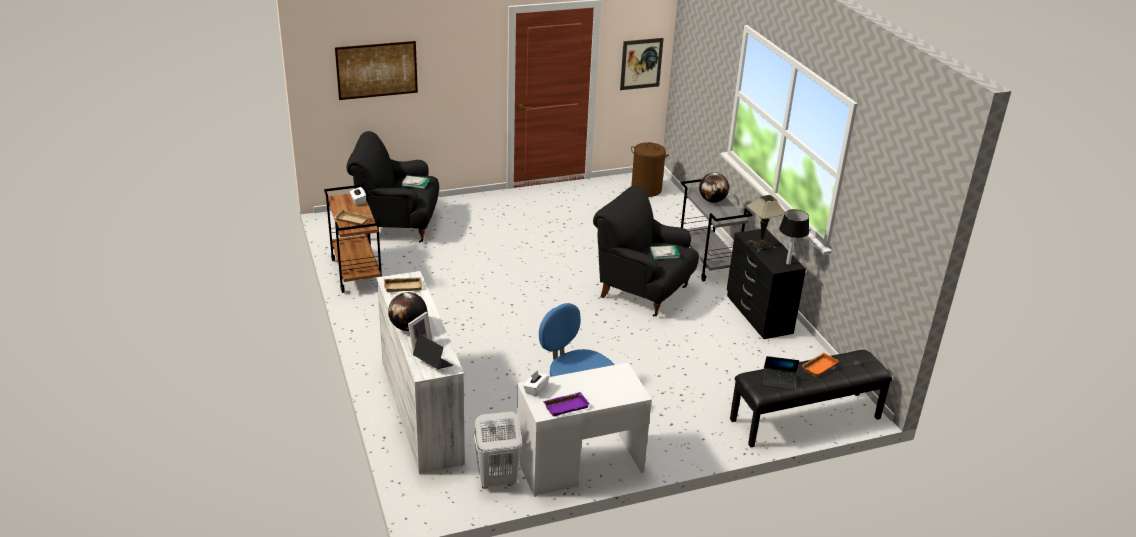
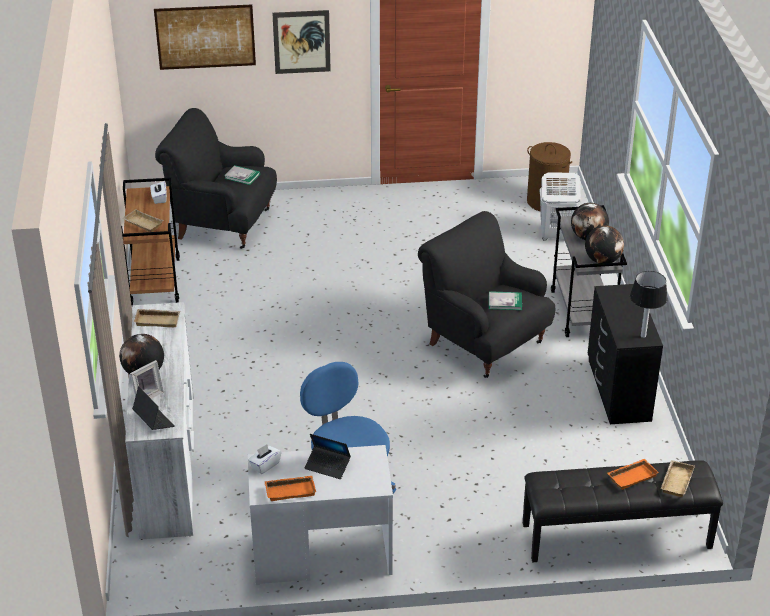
camera: 15 degrees right, 5 degrees up
(497, 480) = (222, 559): white laundry basket -> white laundry basket (556, 236)
(566, 406) = (291, 490): purple tray -> orange tray
(641, 64) = (548, 42): picture -> picture (301, 42)
(731, 215) = (602, 260): none -> globe
(761, 245) = (620, 307): table lamp -> none
(779, 381) = (572, 489): laptop -> laptop (327, 466)
(852, 366) = (675, 481): none -> beige tray

